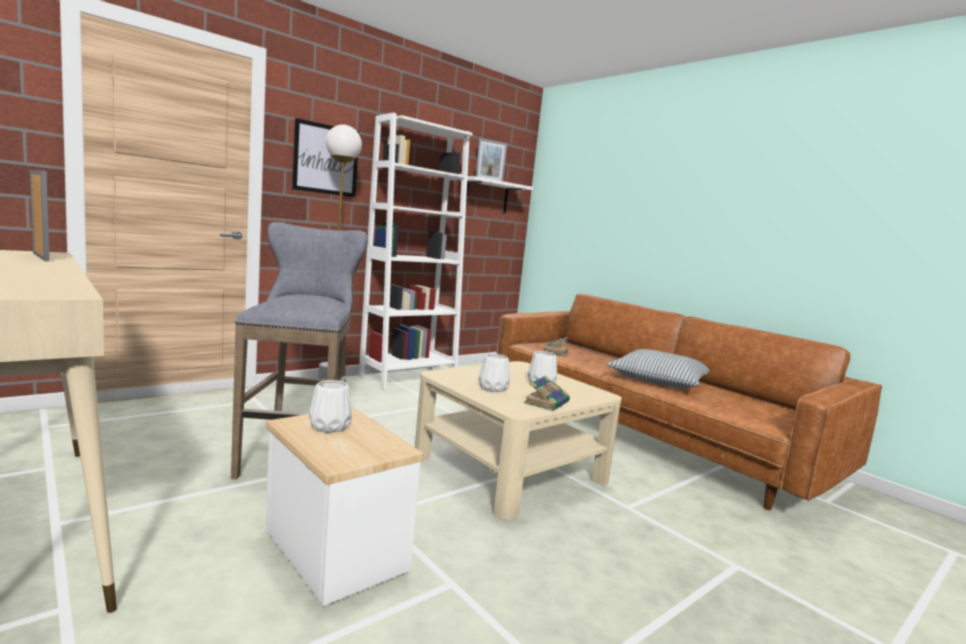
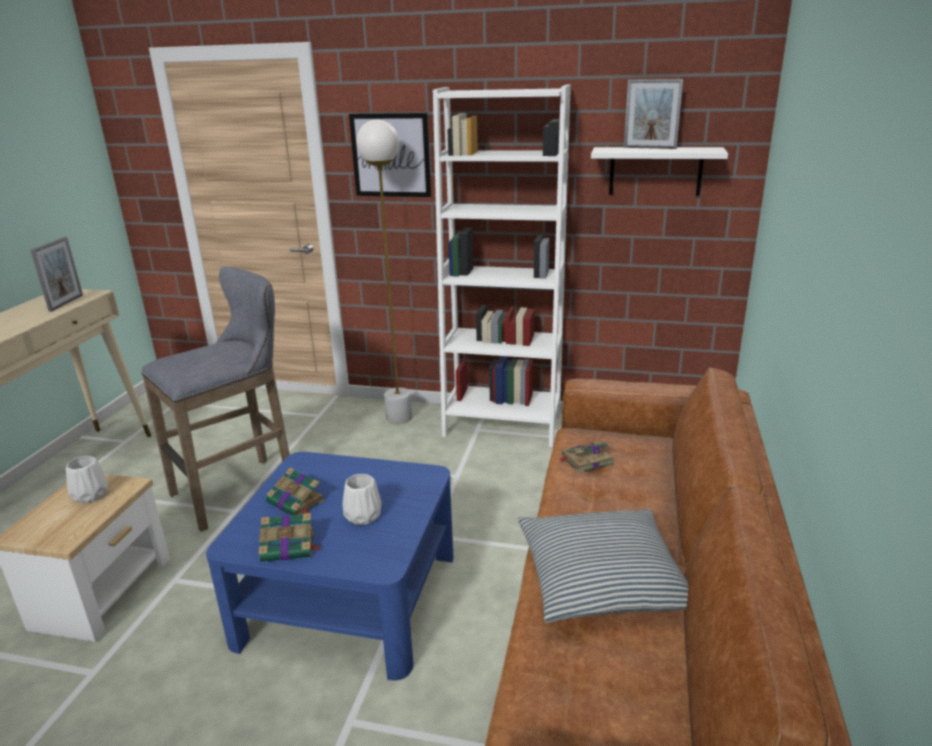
camera: 55 degrees right, 15 degrees up
(493, 388) = (296, 502): white vase -> book
(511, 469) = (349, 597): beige coffee table -> blue coffee table

